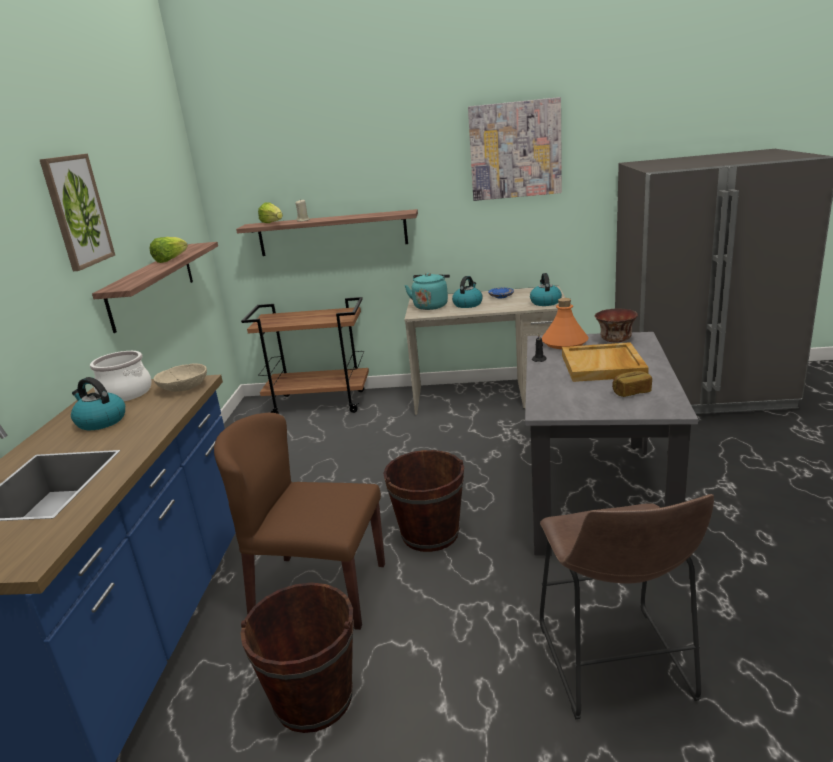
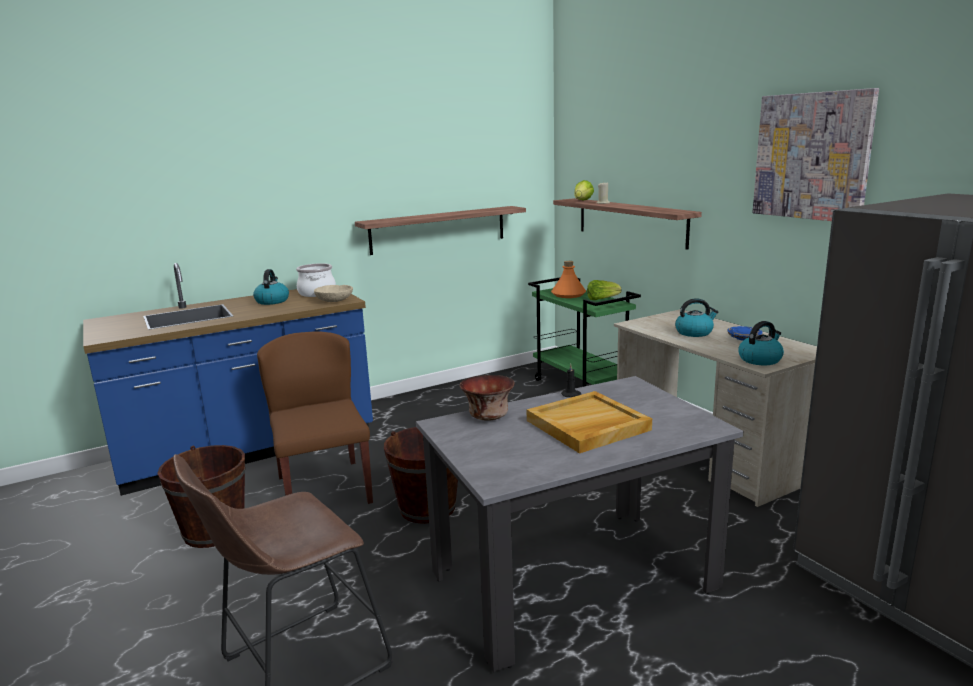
camera: 55 degrees right, 5 degrees down
(77, 211) = (360, 162): picture -> none
(170, 260) = (454, 213): lettuce -> lettuce (601, 299)
(320, 403) = (582, 386): brown cart -> green cart
(431, 305) = (666, 322): turquoise kettle -> none
(564, 343) = (634, 395): orange bottle -> orange bottle (568, 294)
(616, 340) = (678, 417): bowl -> bowl (488, 417)
(631, 392) = (525, 452): bread -> none

